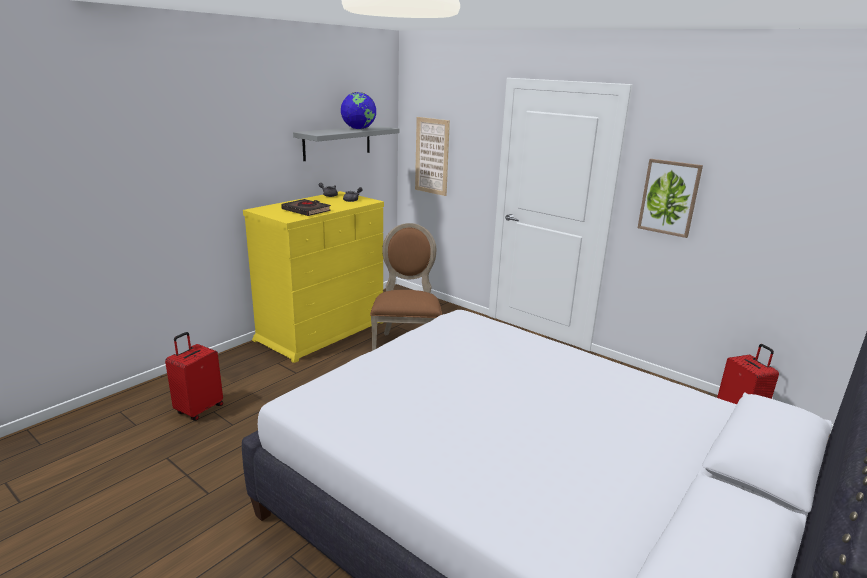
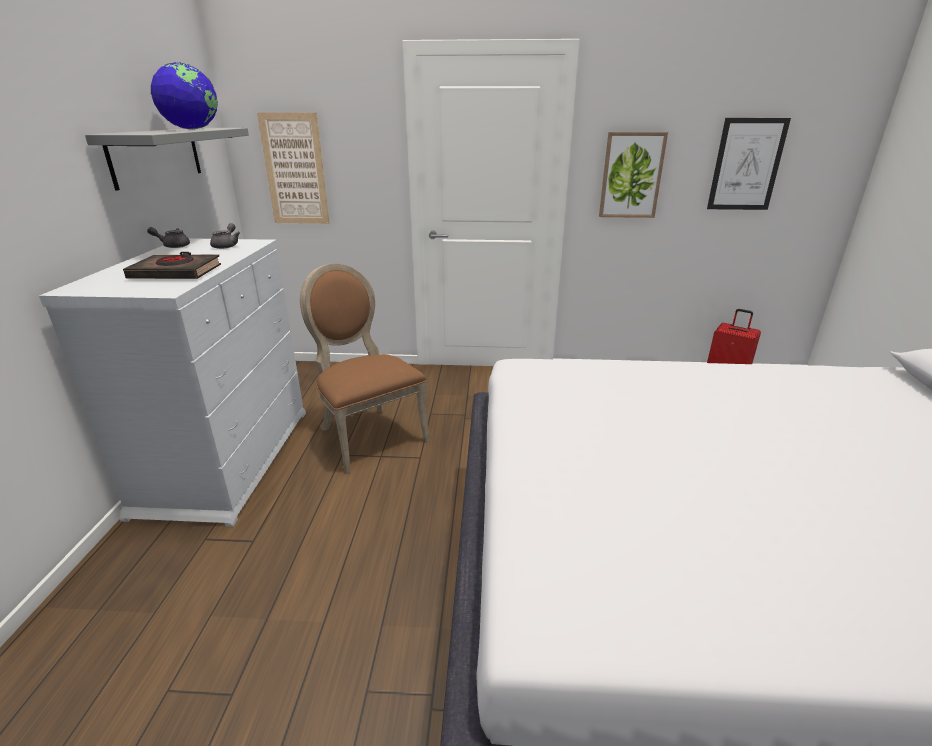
camera: 35 degrees left, 5 degrees up
(199, 409) = (132, 704): red suitcase -> none
(322, 330) = (228, 458): yellow dresser -> white dresser
(783, 205) = (746, 165): none -> picture

